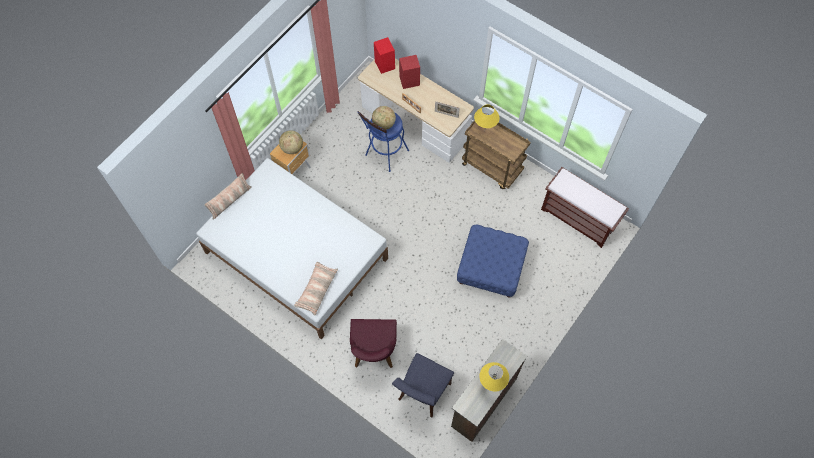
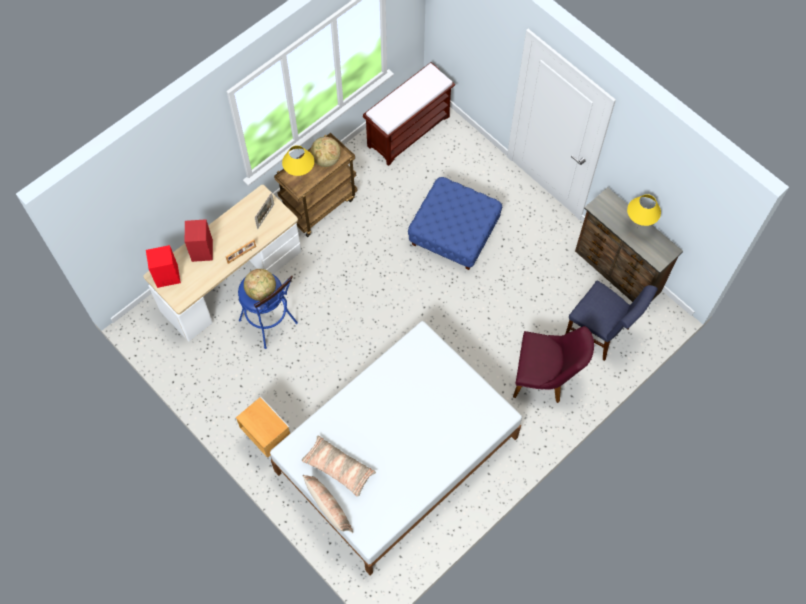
camera: 80 degrees left, 0 degrees up
(292, 148) = (262, 417): globe -> globe (326, 160)
(316, 290) = (479, 410): pillow -> pillow (338, 468)

